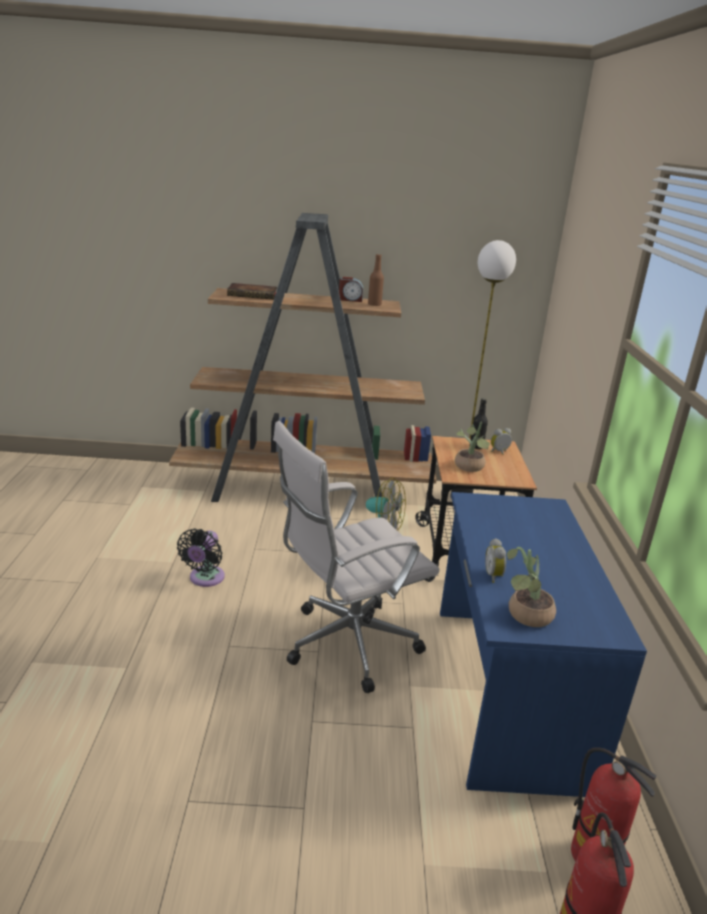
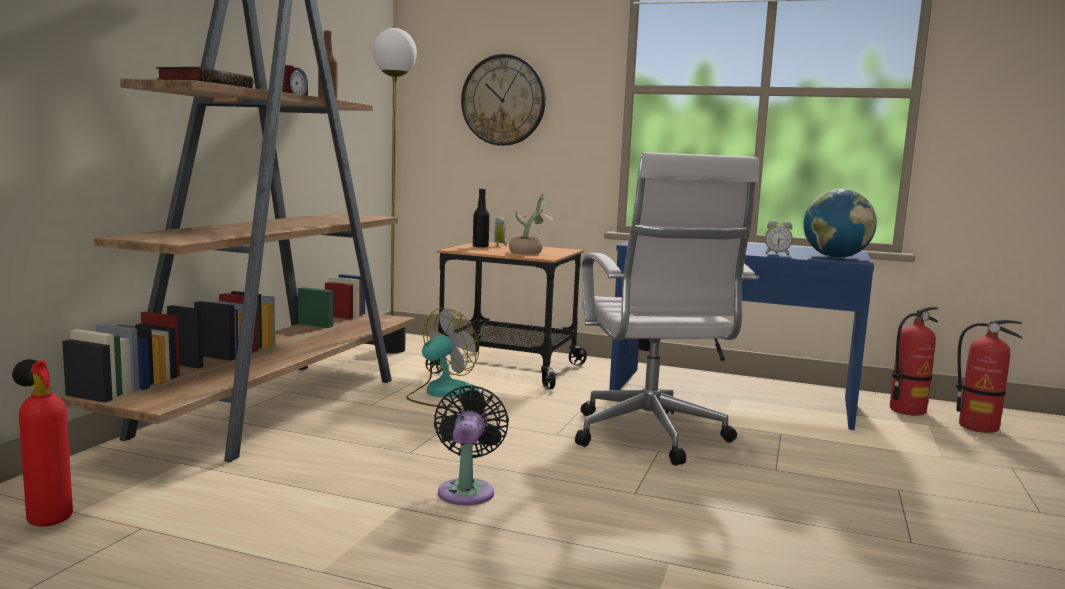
camera: 70 degrees left, 15 degrees down
(133, 483) = (47, 518): none -> fire extinguisher
(205, 579) = (467, 490): black fan -> black fan turned 120 degrees counterclockwise
(525, 616) = (835, 257): potted plant -> globe
(578, 319) = (503, 100): none -> wall clock

